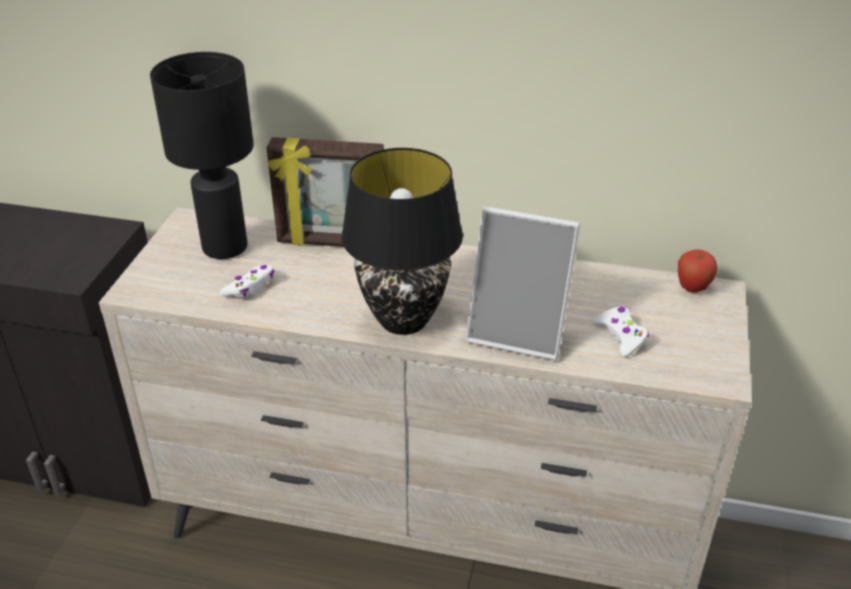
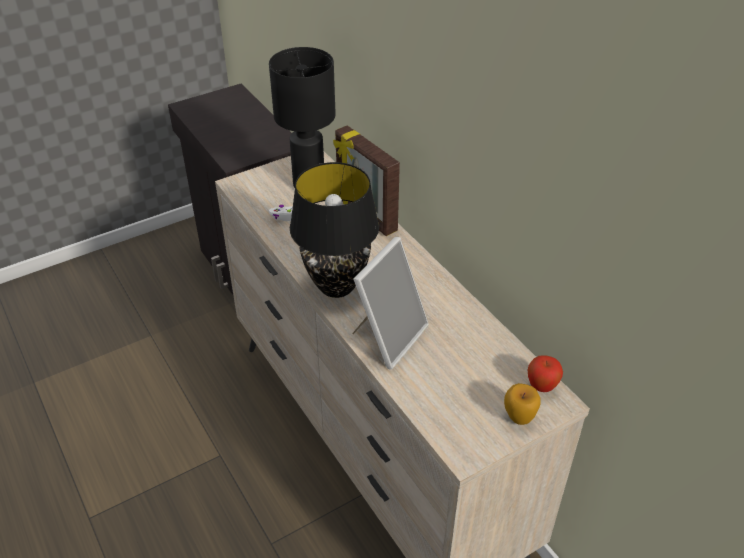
camera: 45 degrees right, 5 degrees up
(519, 332) = (388, 336): picture frame -> picture frame turned 120 degrees counterclockwise
(621, 336) = (444, 382): white game controller -> none
(714, 322) = (519, 417): none -> apple

